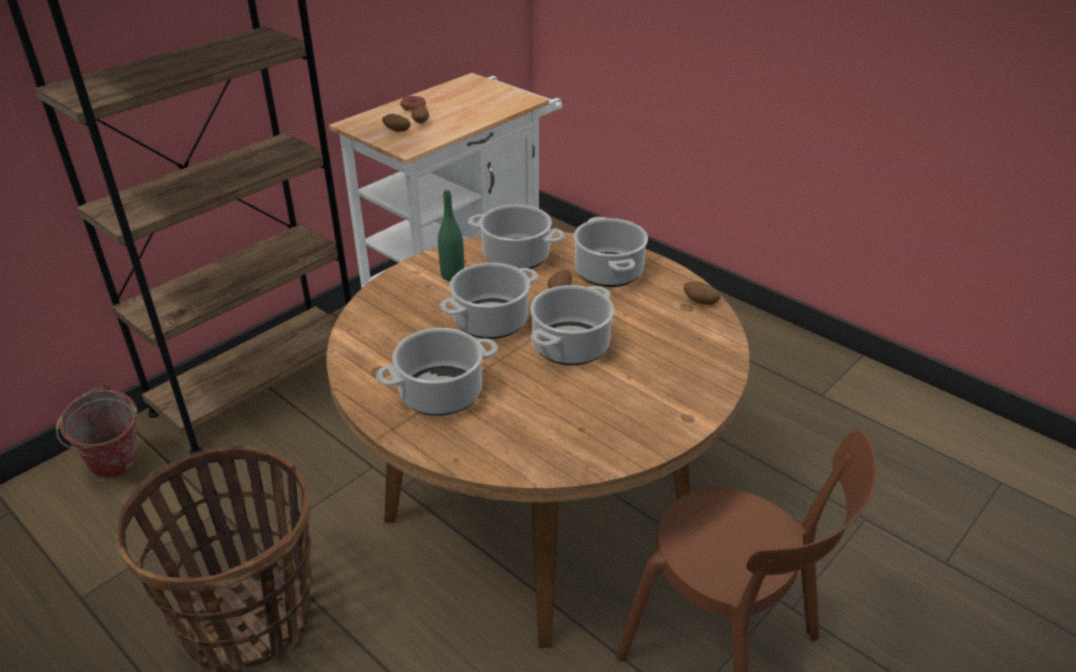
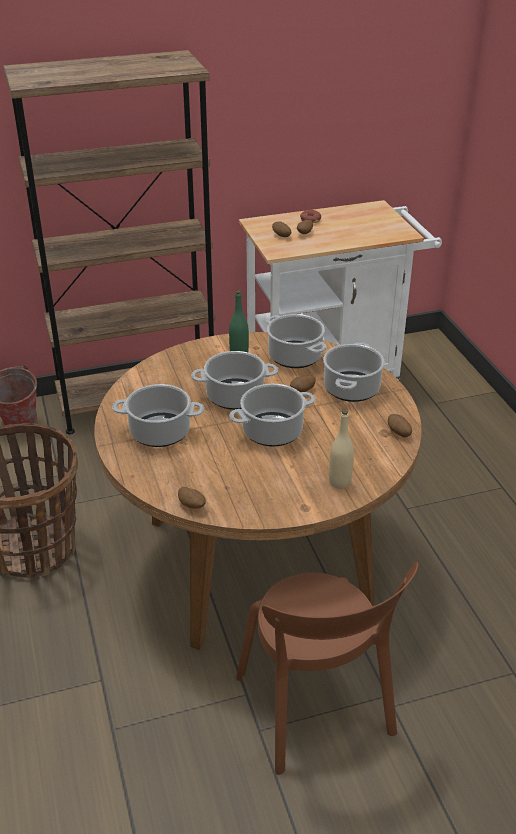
camera: 30 degrees right, 0 degrees up
(563, 467) = (192, 506): none -> potato
(695, 375) = (339, 482): none -> beige bottle

